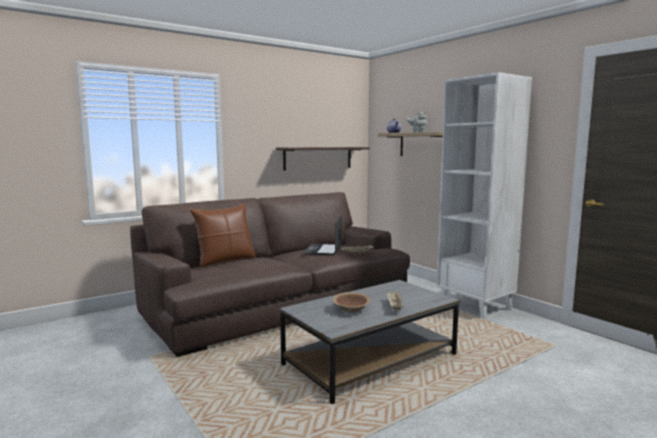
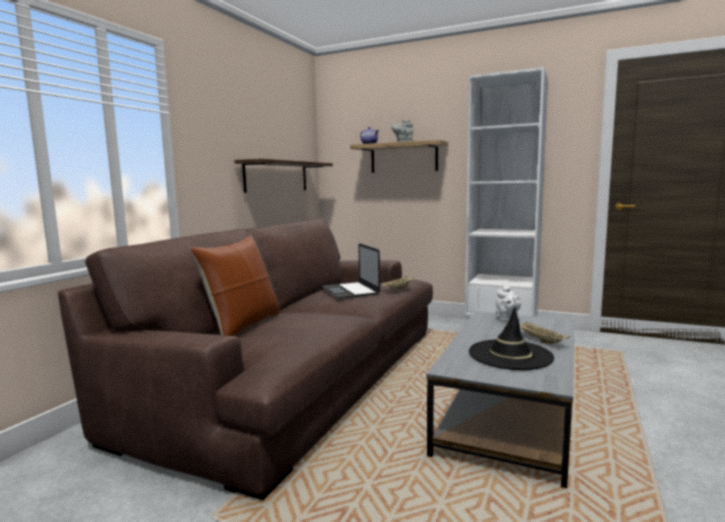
camera: 30 degrees left, 0 degrees up
(351, 310) = (510, 355): brown bowl -> black hat
(406, 289) = (507, 320): none -> white teapot

